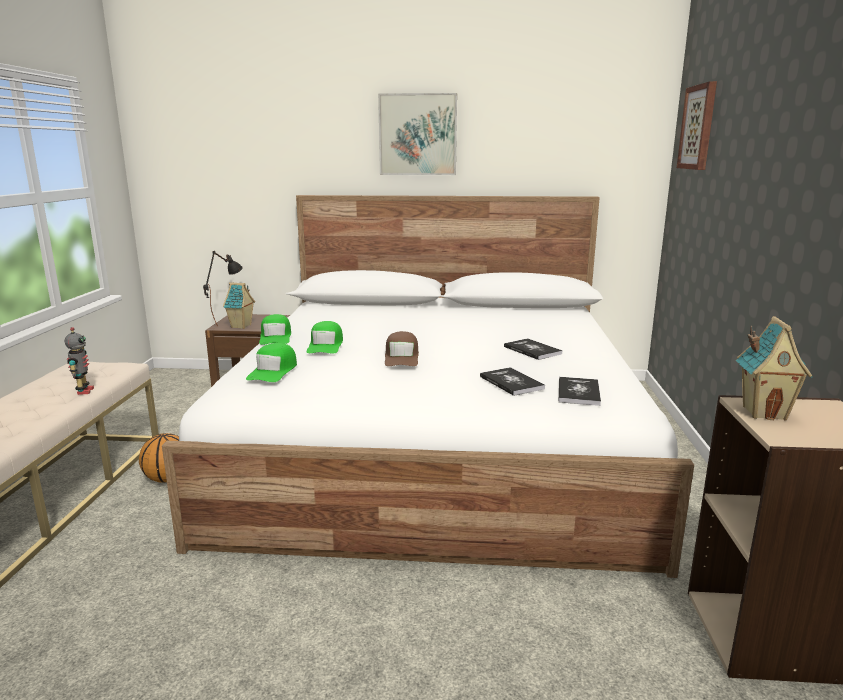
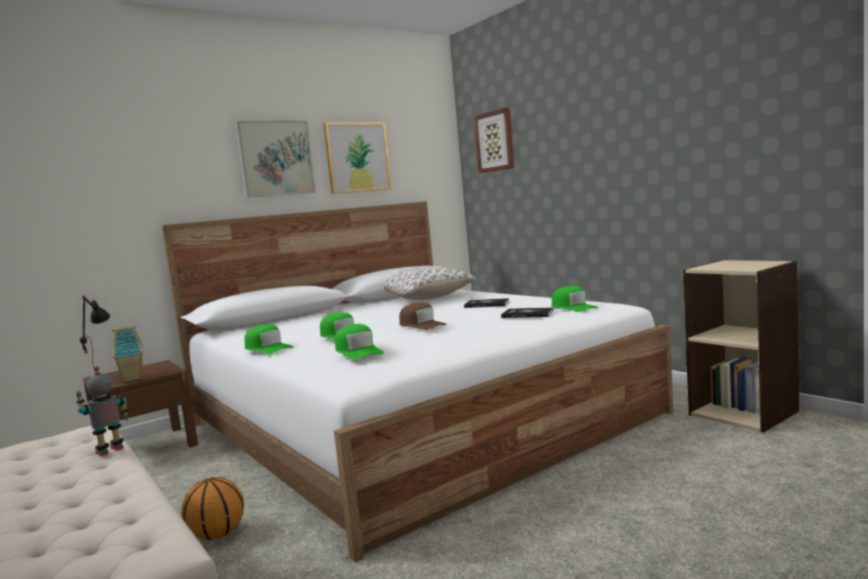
camera: 40 degrees left, 10 degrees down
(84, 391) = (110, 451): toy robot -> toy robot turned 90 degrees counterclockwise
(517, 136) = (357, 157): none -> picture
(522, 319) = (428, 298): none -> pillow
(578, 392) = (573, 307): book -> green cap
(764, 412) = (718, 267): toy house -> none

